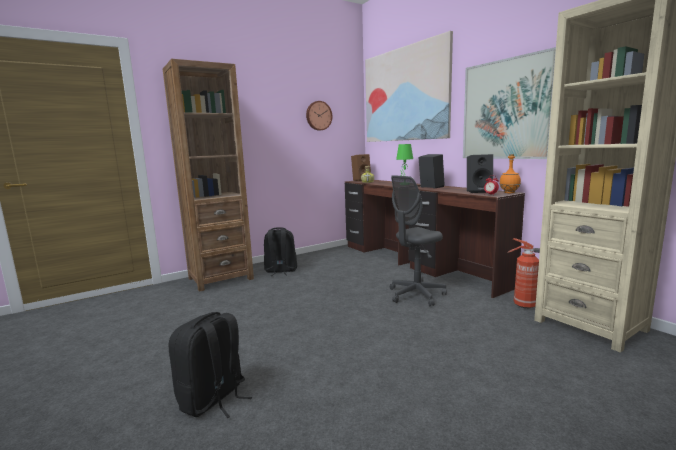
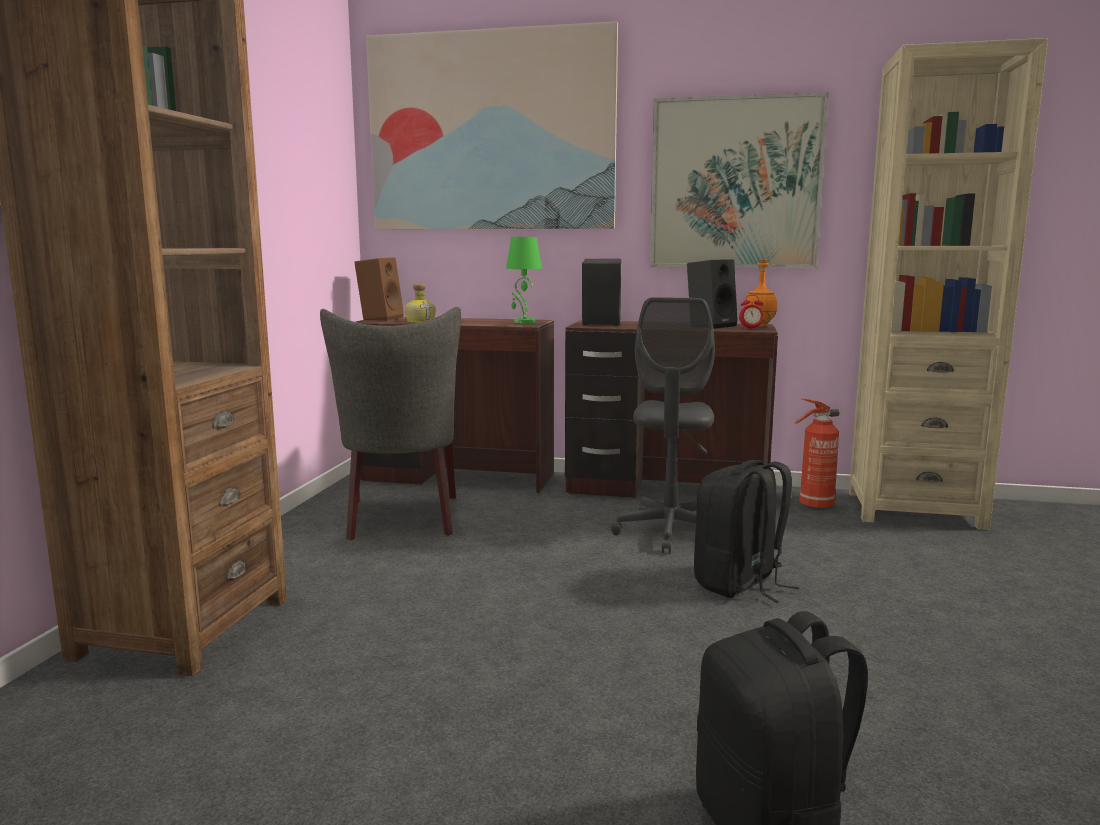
camera: 45 degrees left, 0 degrees up
(280, 271) = (317, 564): black backpack -> black backpack (740, 584)
(318, 115) = (293, 156): wall clock -> none
(331, 263) = (402, 520): none -> grey chair

